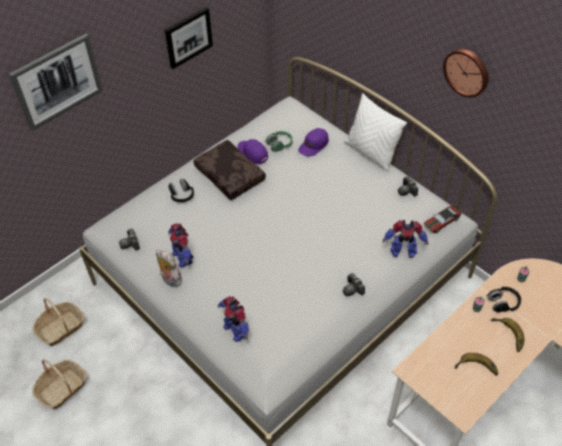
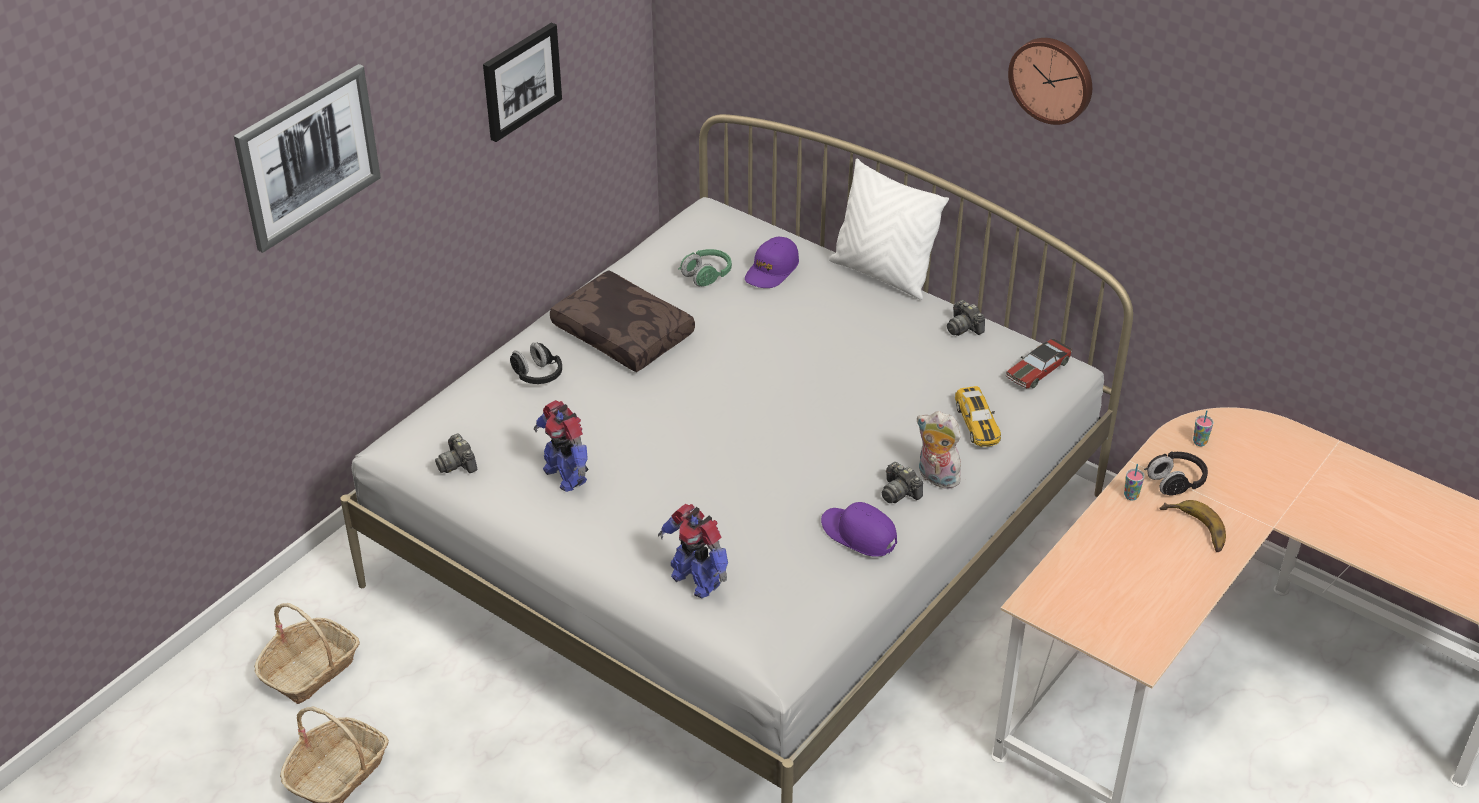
camera: 10 degrees left, 10 degrees down
(170, 280) = (549, 514): plush toy -> plush toy (936, 478)
(252, 153) = (658, 294): purple cap -> purple cap (859, 534)
(402, 251) = (977, 423): toy robot -> toy car
(476, 370) = (1151, 588): banana -> none

